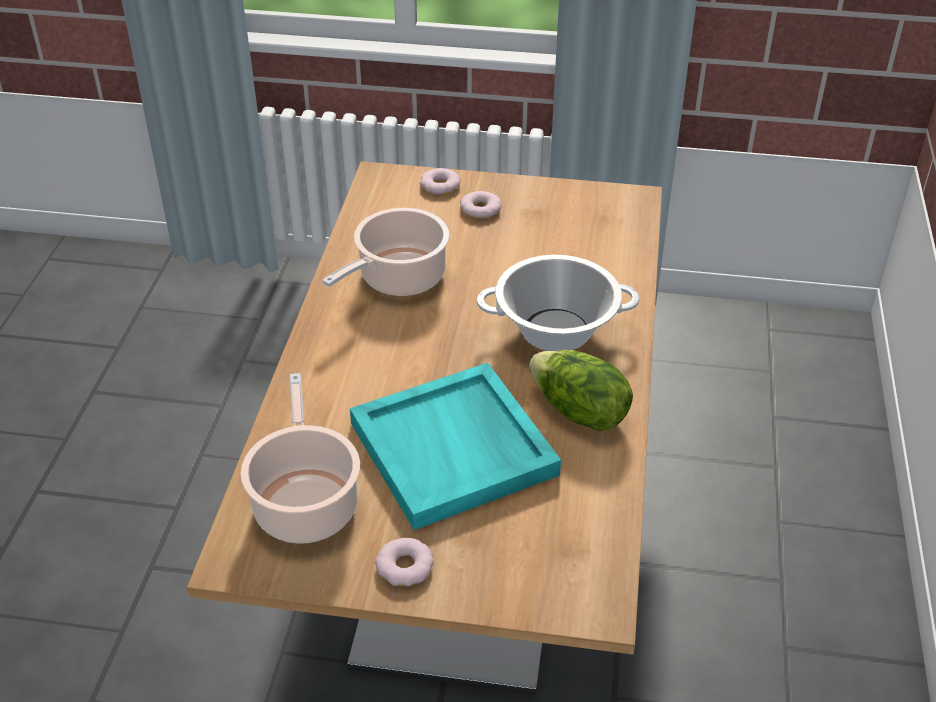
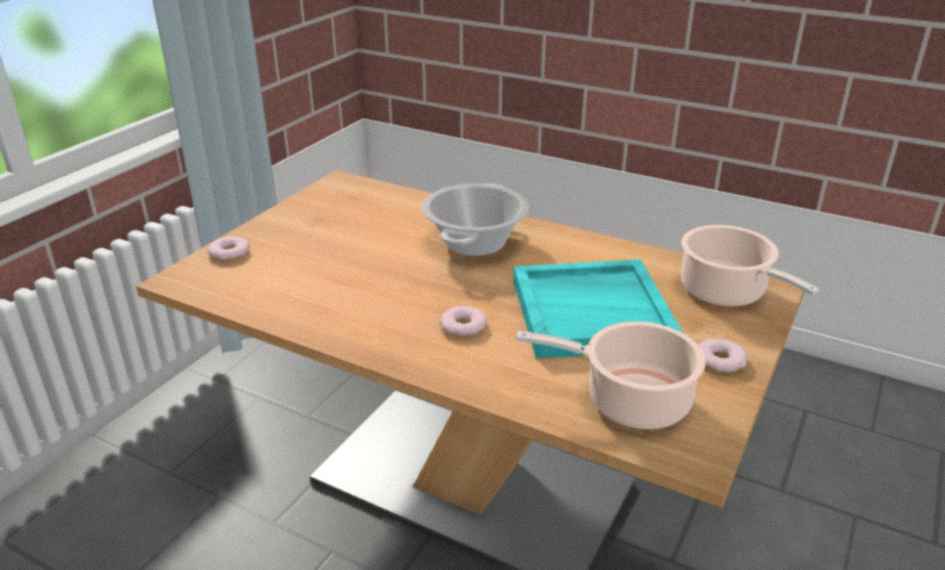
camera: 70 degrees left, 10 degrees down
(398, 278) = (348, 298): cooking pot -> cooking pot (726, 292)
(480, 209) = (286, 241): donut -> donut (463, 326)
(578, 412) = (574, 253): lettuce -> none

